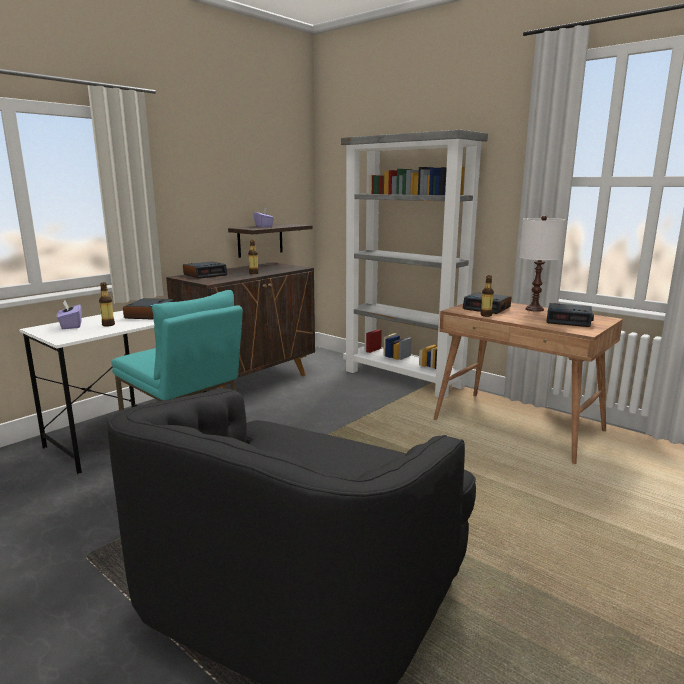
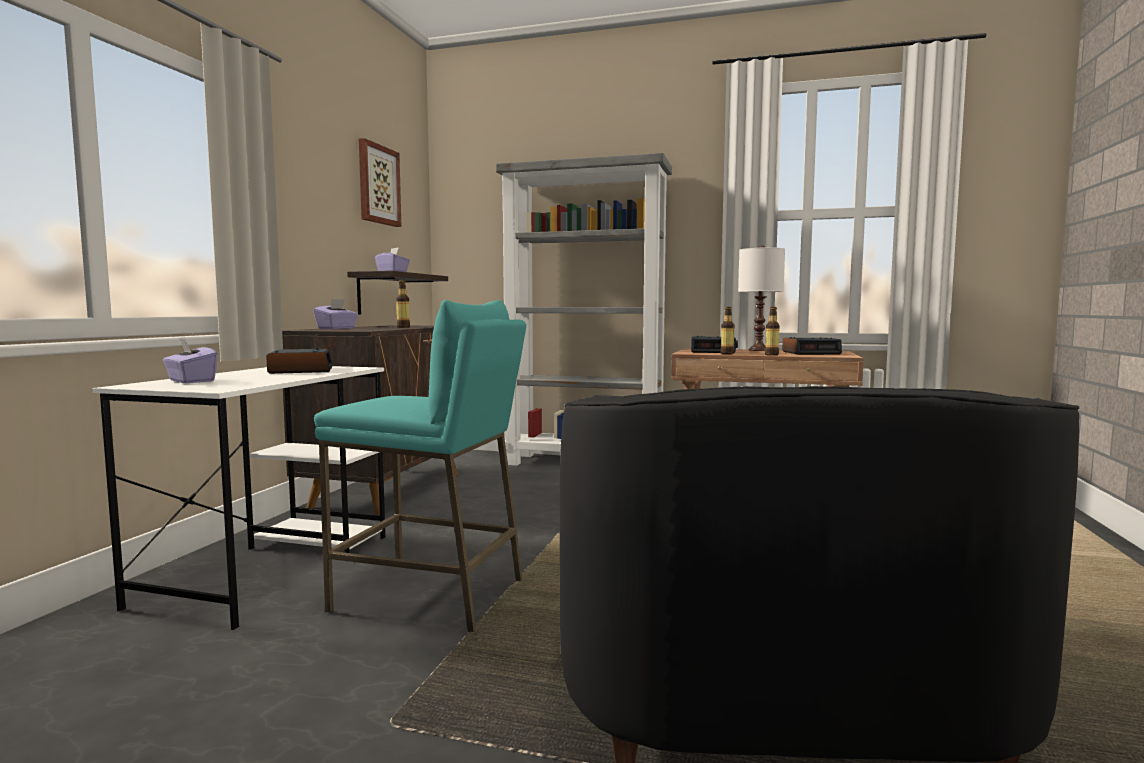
camera: 25 degrees left, 10 degrees down
(108, 325) = (258, 378): bottle -> bottle (771, 355)
(205, 275) = (337, 328): alarm clock -> purple tissue box
(258, 158) = (378, 185): none -> picture

